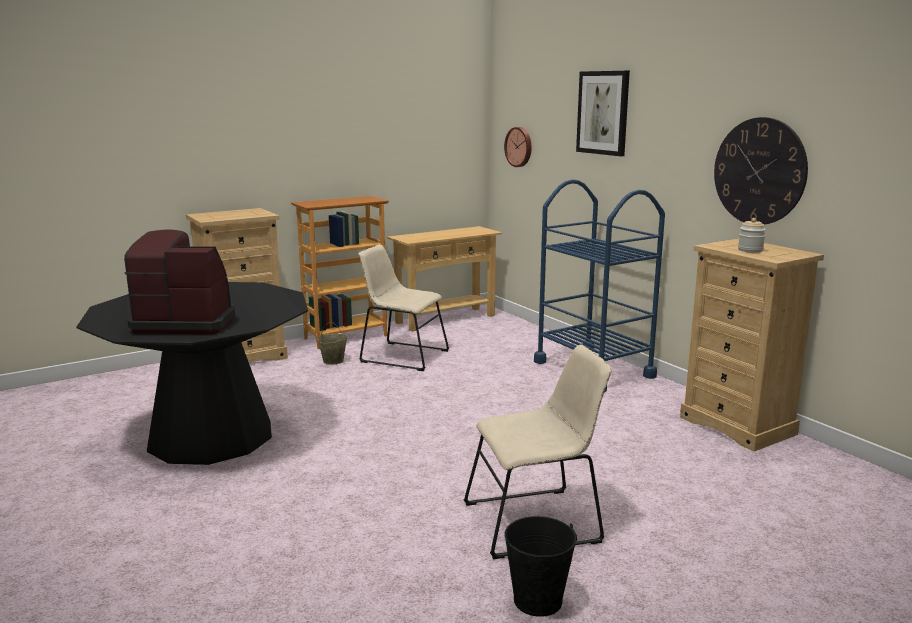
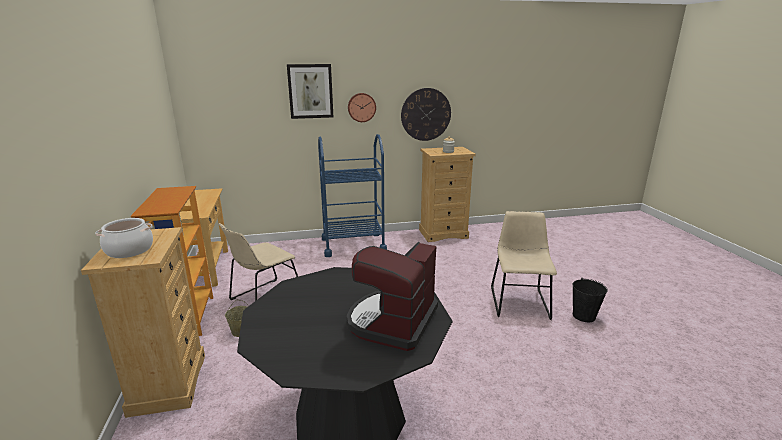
camera: 70 degrees left, 5 degrees up
(223, 214) = (130, 250): none -> cooking pot
(519, 147) = (221, 122): wall clock -> wall clock (361, 107)

